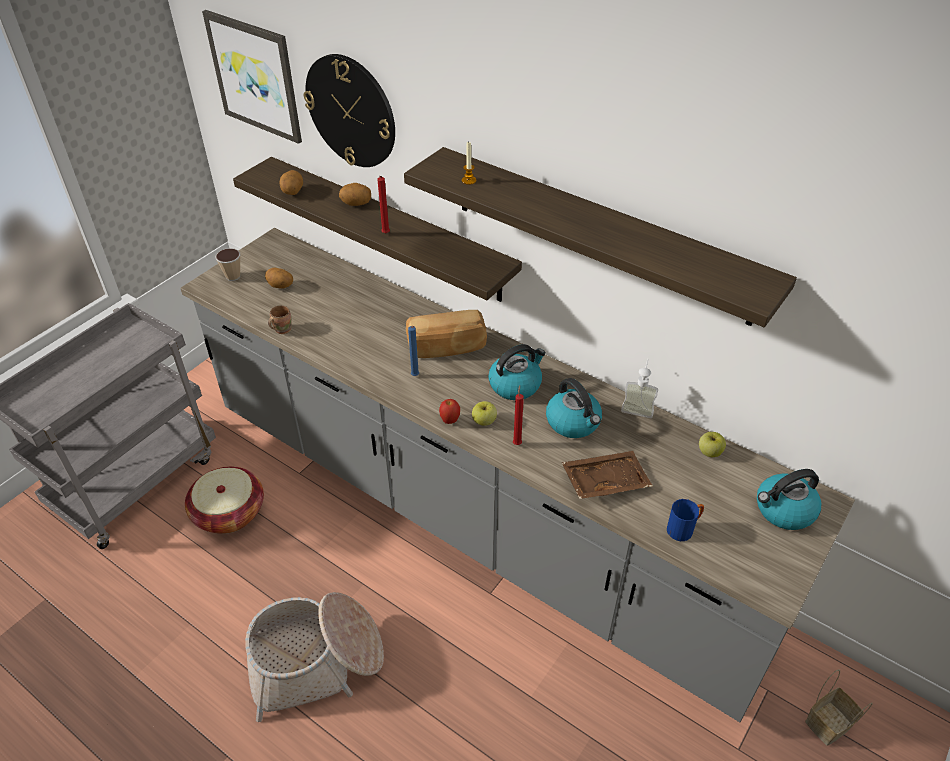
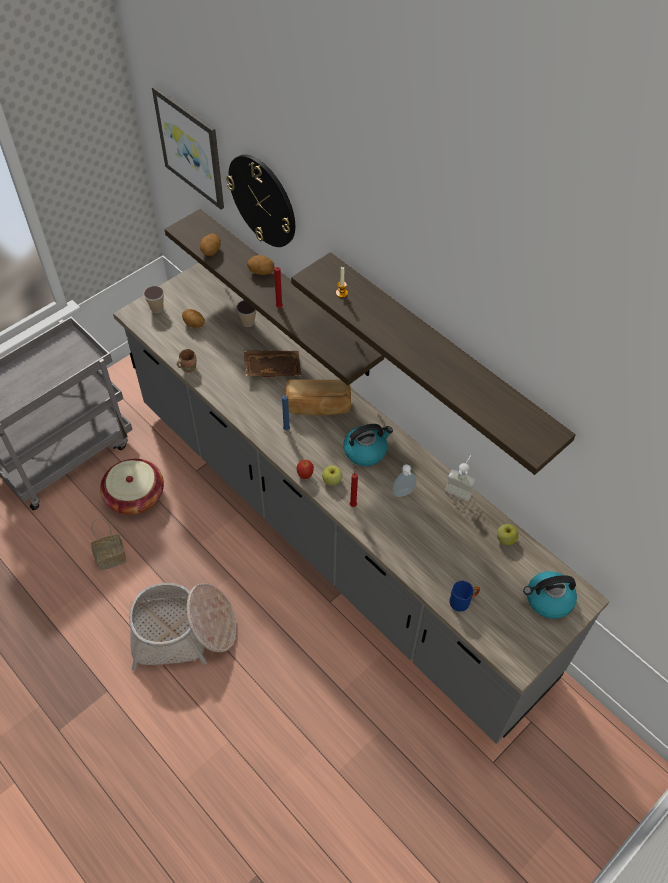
camera: 10 degrees right, 10 degrees up
(344, 276) = (248, 322): none -> cup
(574, 422) = (403, 494): kettle -> soap dispenser
(605, 480) = (413, 549): brown tray -> brown tray (272, 367)
(829, 722) = (572, 756): basket -> basket (112, 556)

